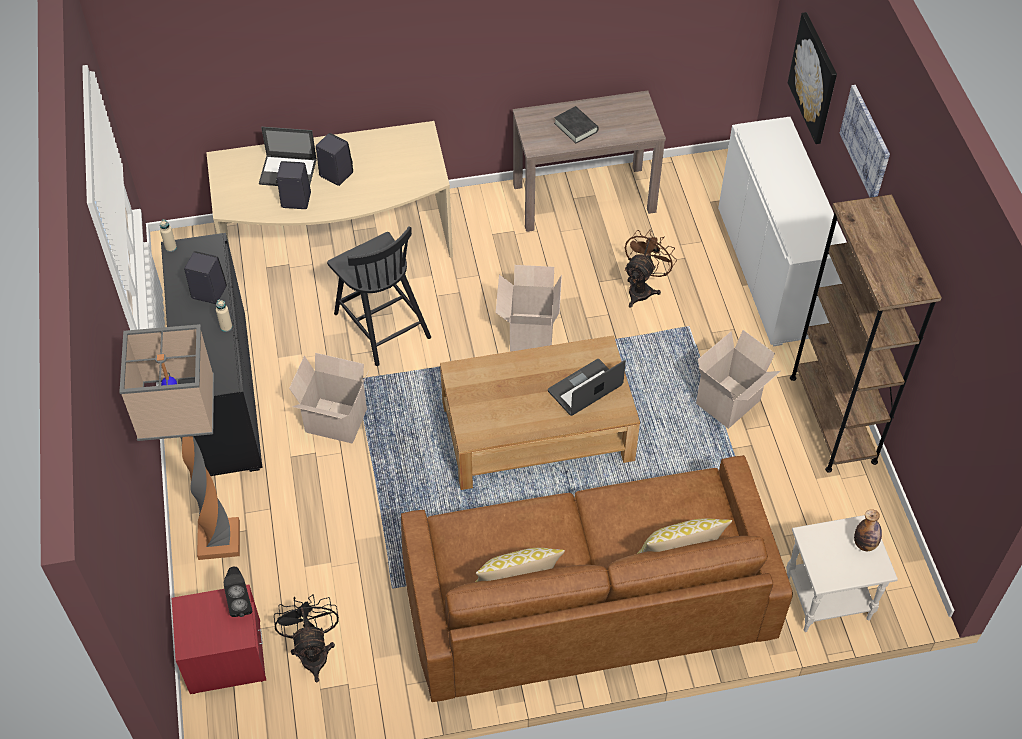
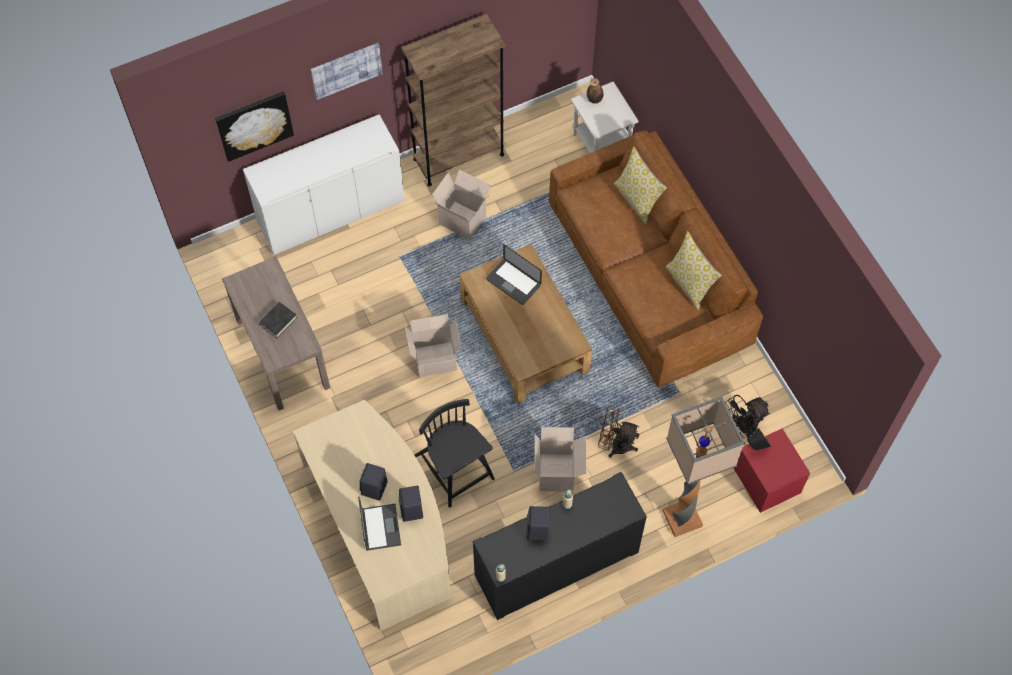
camera: 105 degrees left, 10 degrees up
(381, 324) = (455, 469): black chair -> black chair turned 75 degrees counterclockwise
(642, 288) = (370, 293): brown fan -> brown fan (615, 444)

